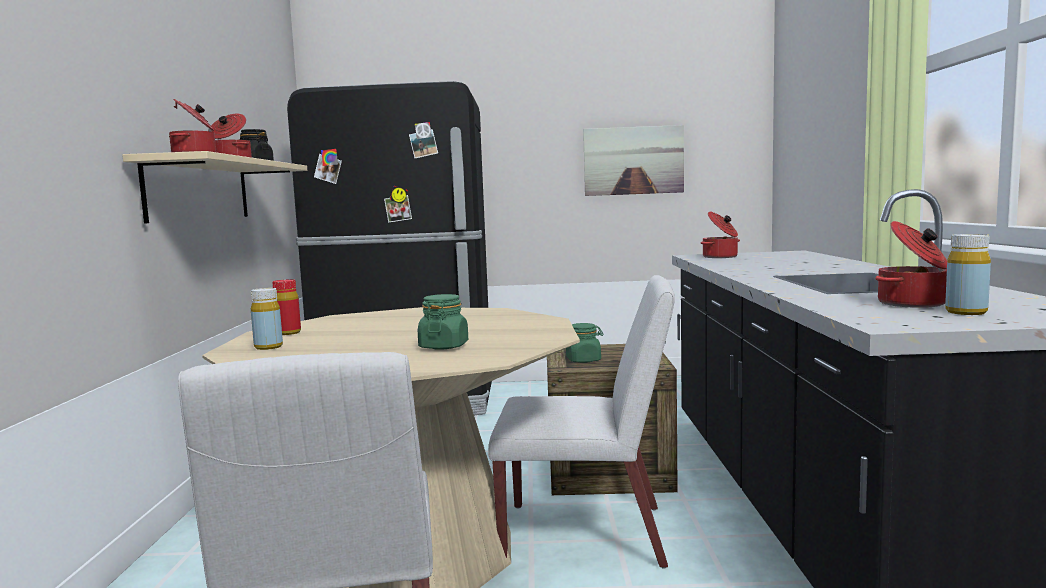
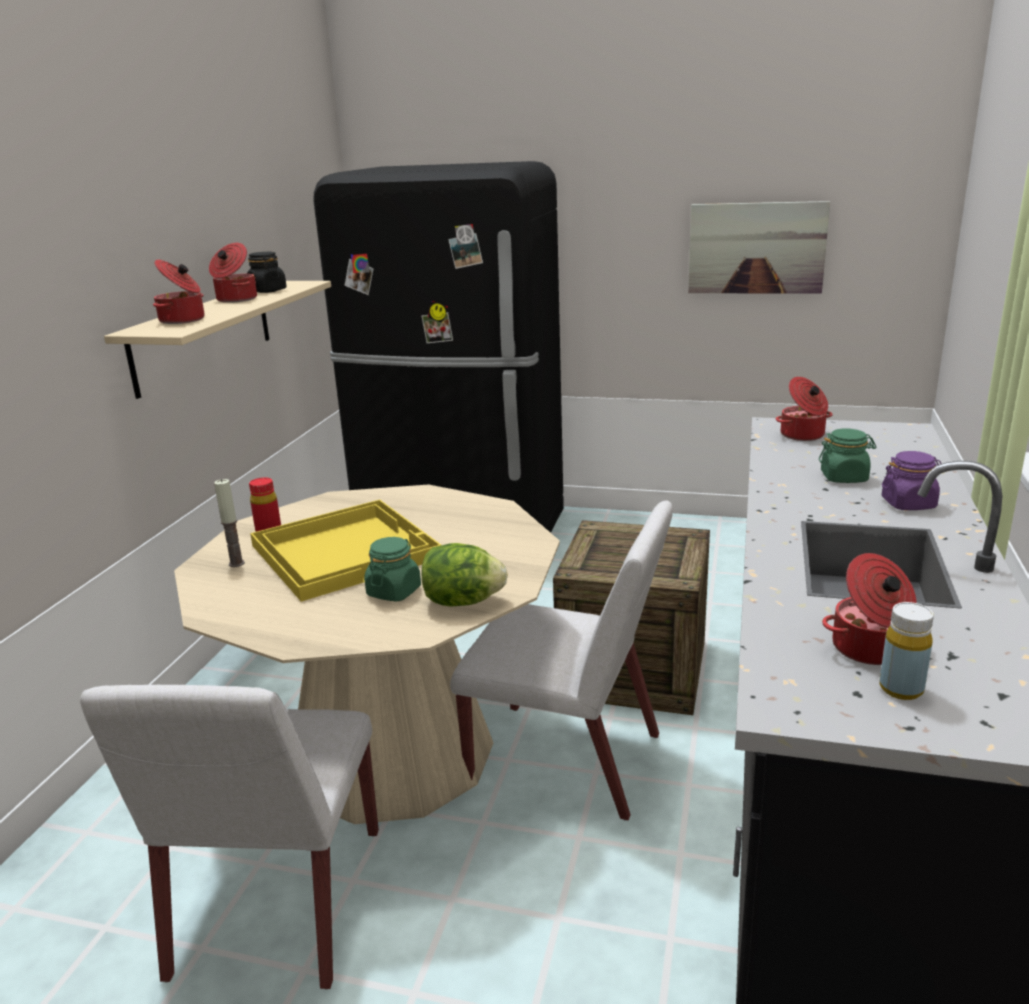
camera: 15 degrees right, 15 degrees up
(268, 347) = (236, 563): yellow bottle -> candle
(375, 334) = (346, 550): none -> yellow tray
(515, 345) = (462, 602): none -> lettuce
(583, 360) = (605, 557): green jar -> green jar (844, 477)
(840, 267) = (908, 504): none -> purple jar

